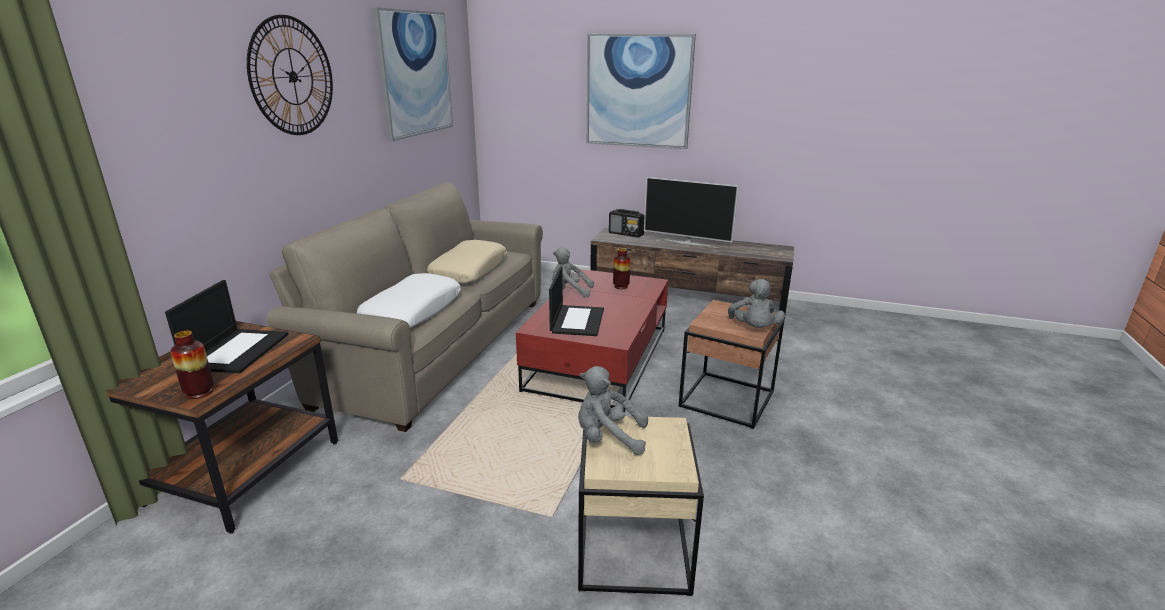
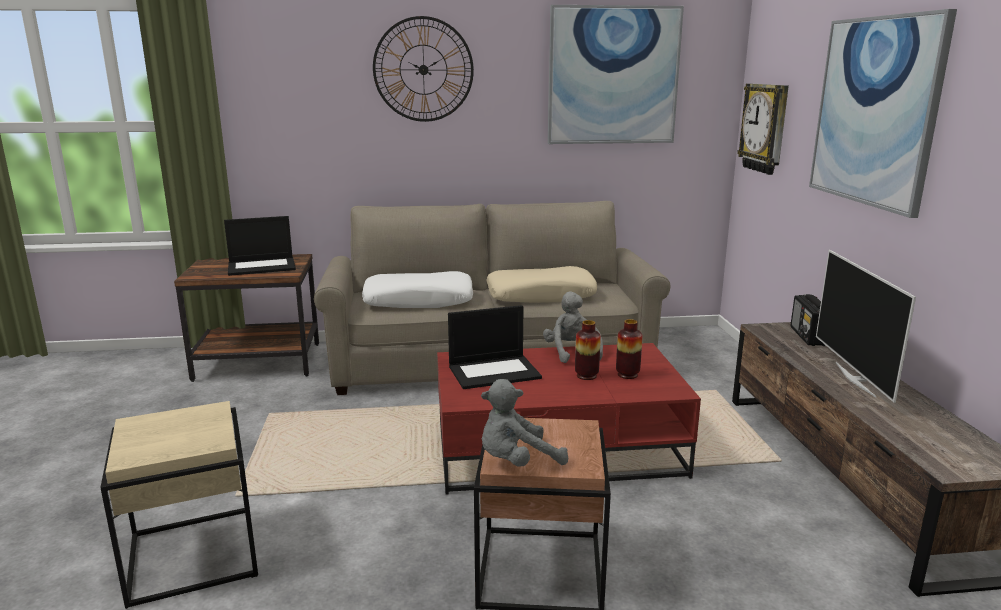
camera: 65 degrees right, 5 degrees down
(199, 393) = (198, 275): vase -> vase (586, 376)
(515, 108) = (765, 128): none -> wall clock
(608, 438) = (185, 416): grey plush toy -> none

